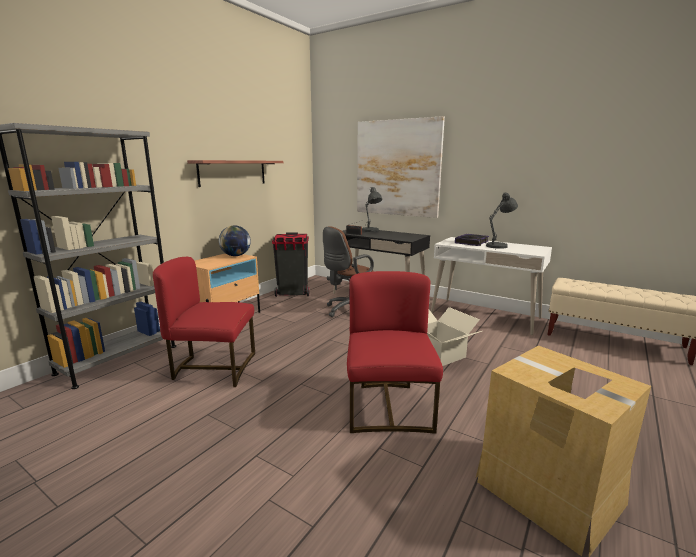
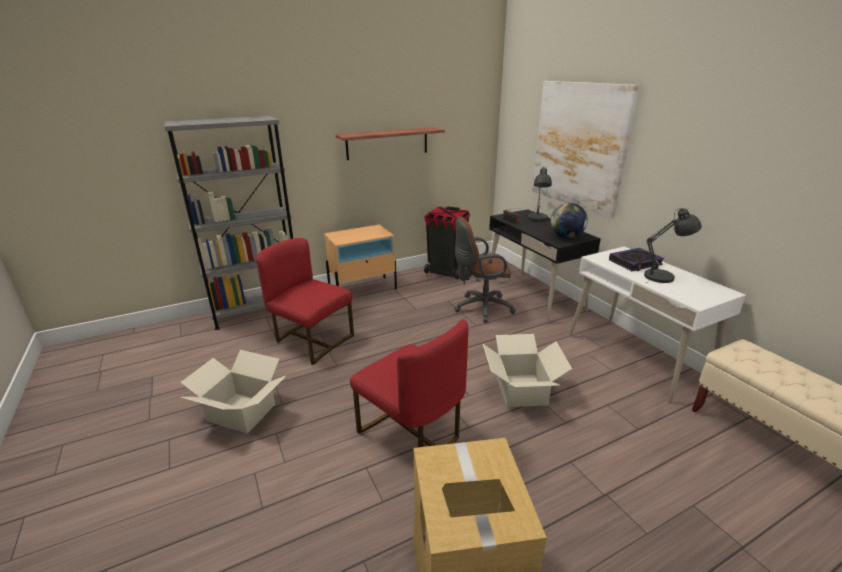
camera: 30 degrees right, 10 degrees up
(193, 453) = (241, 413): none -> cardboard box
(236, 255) = (377, 231): globe -> globe (566, 237)
(389, 407) = (412, 432): red chair -> red chair turned 105 degrees clockwise

